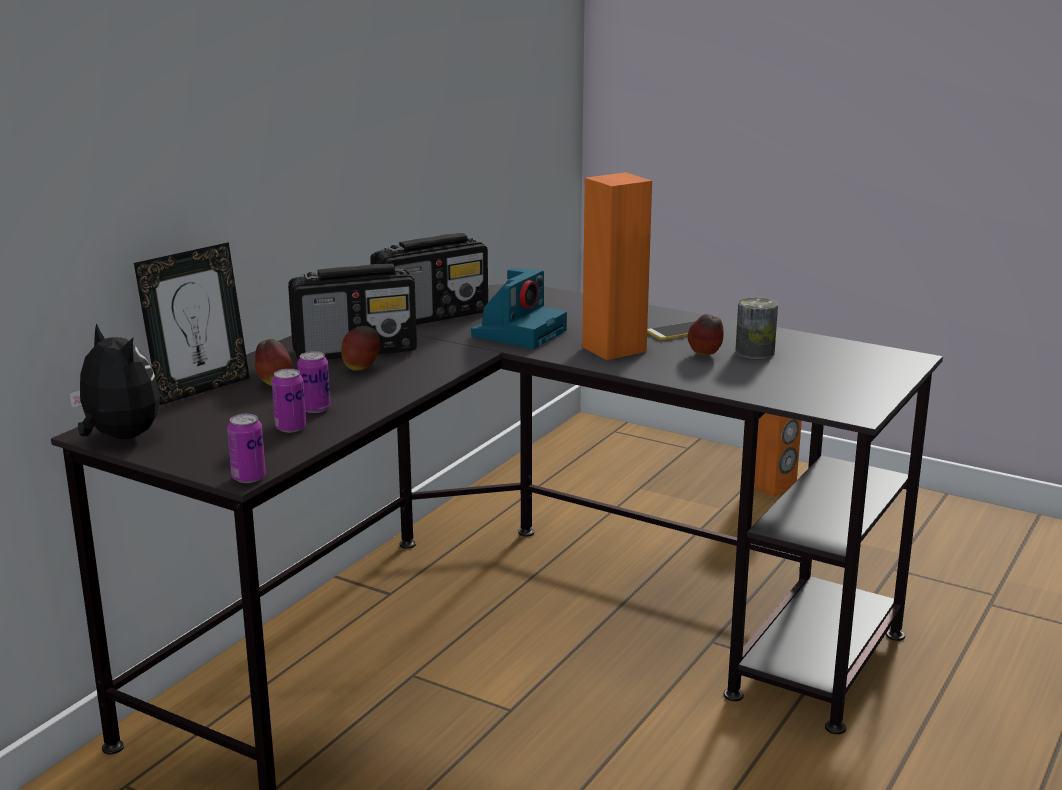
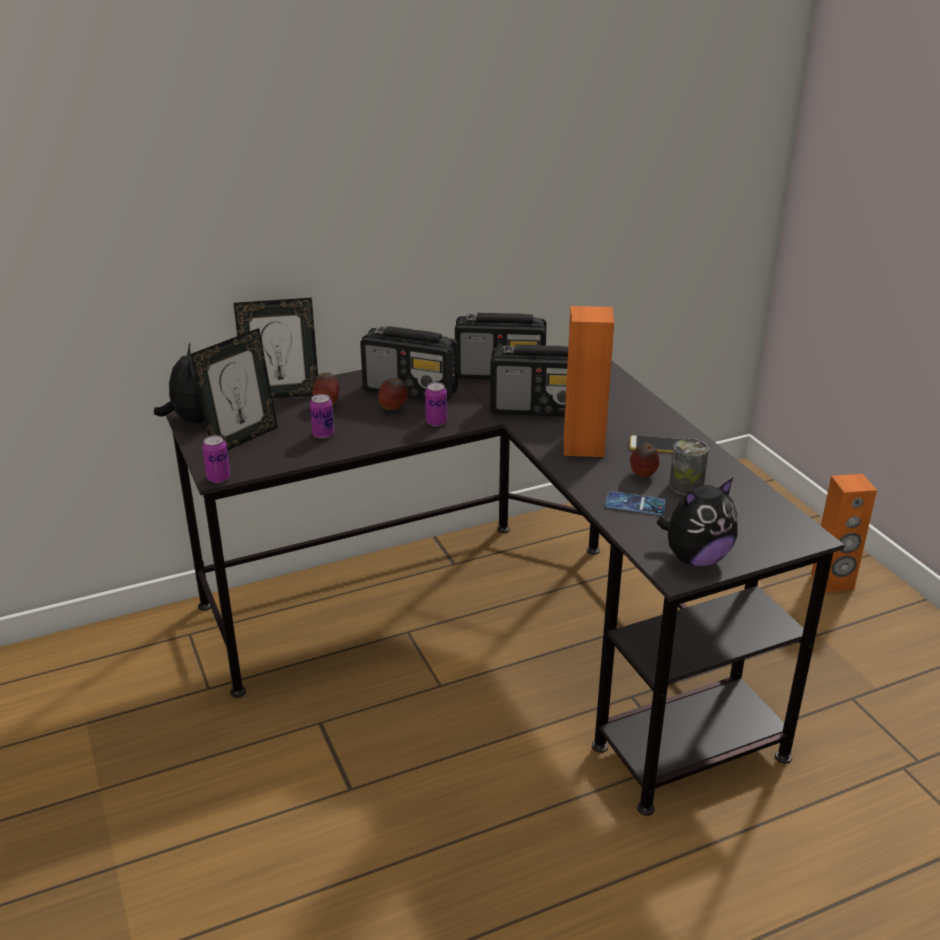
camera: 35 degrees right, 10 degrees up
(217, 438) = (242, 439): none -> picture frame
(290, 428) = (289, 446): can -> can (436, 422)
(519, 332) = (538, 408): camera -> radio
(734, 376) = (635, 504): none -> phone
(849, 397) = (695, 558): none -> plush toy

